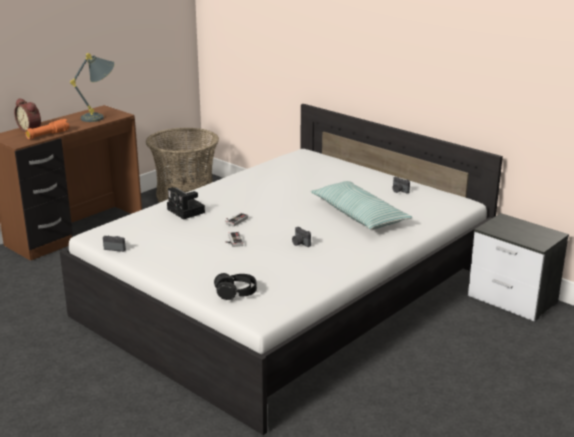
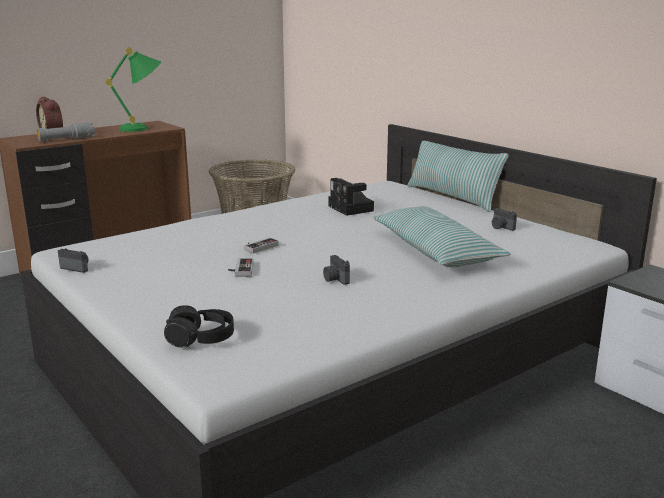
camera: 10 degrees right, 5 degrees down
(48, 135) = (67, 139): orange flashlight -> grey flashlight
(100, 117) = (143, 128): grey table lamp -> green table lamp
(187, 211) = (202, 233): camera -> camera (352, 209)
(357, 163) = (452, 197): none -> pillow

